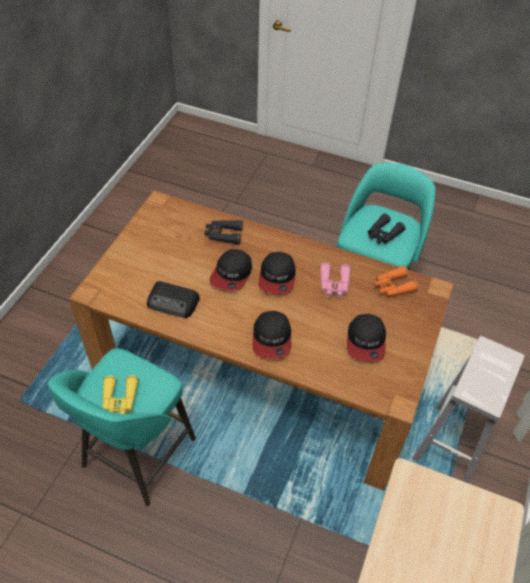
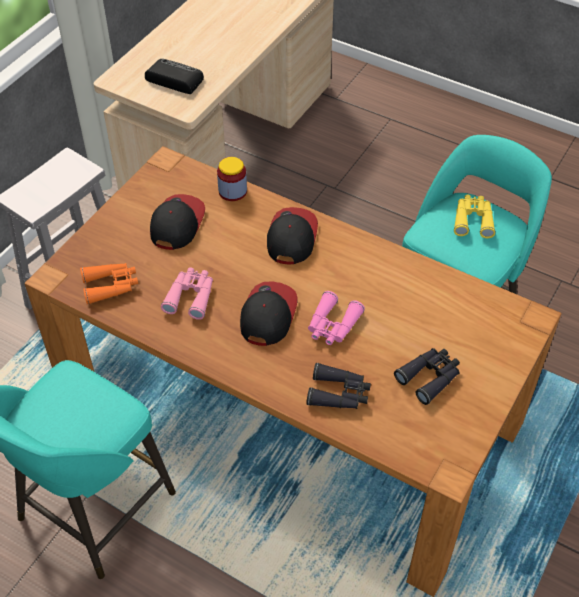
camera: 170 degrees left, 0 degrees up
(173, 302) = (415, 293): radio -> radio (174, 79)
(232, 274) = (332, 325): cap -> pink binoculars
(331, 378) = (232, 191): none -> jar
(383, 234) = (73, 406): black binoculars -> black binoculars (430, 377)

